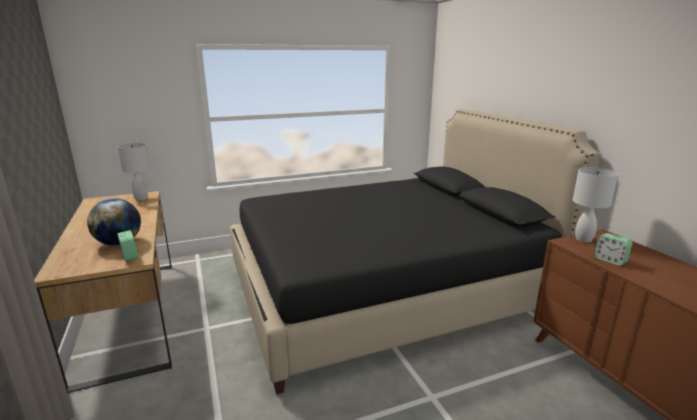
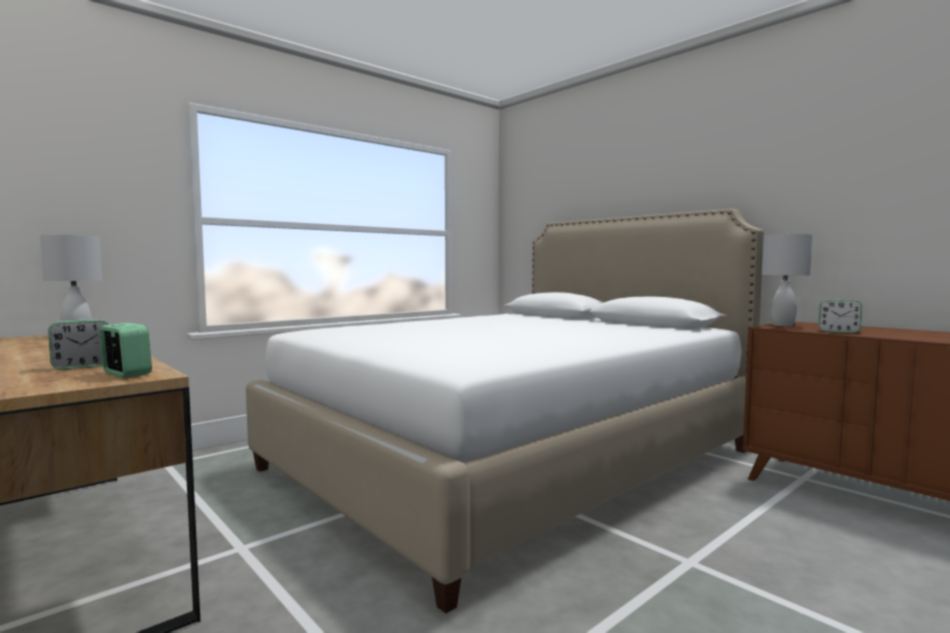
camera: 20 degrees left, 15 degrees down
(119, 243) = (82, 366): globe -> alarm clock
(385, 291) = (513, 459): black bed -> white bed

